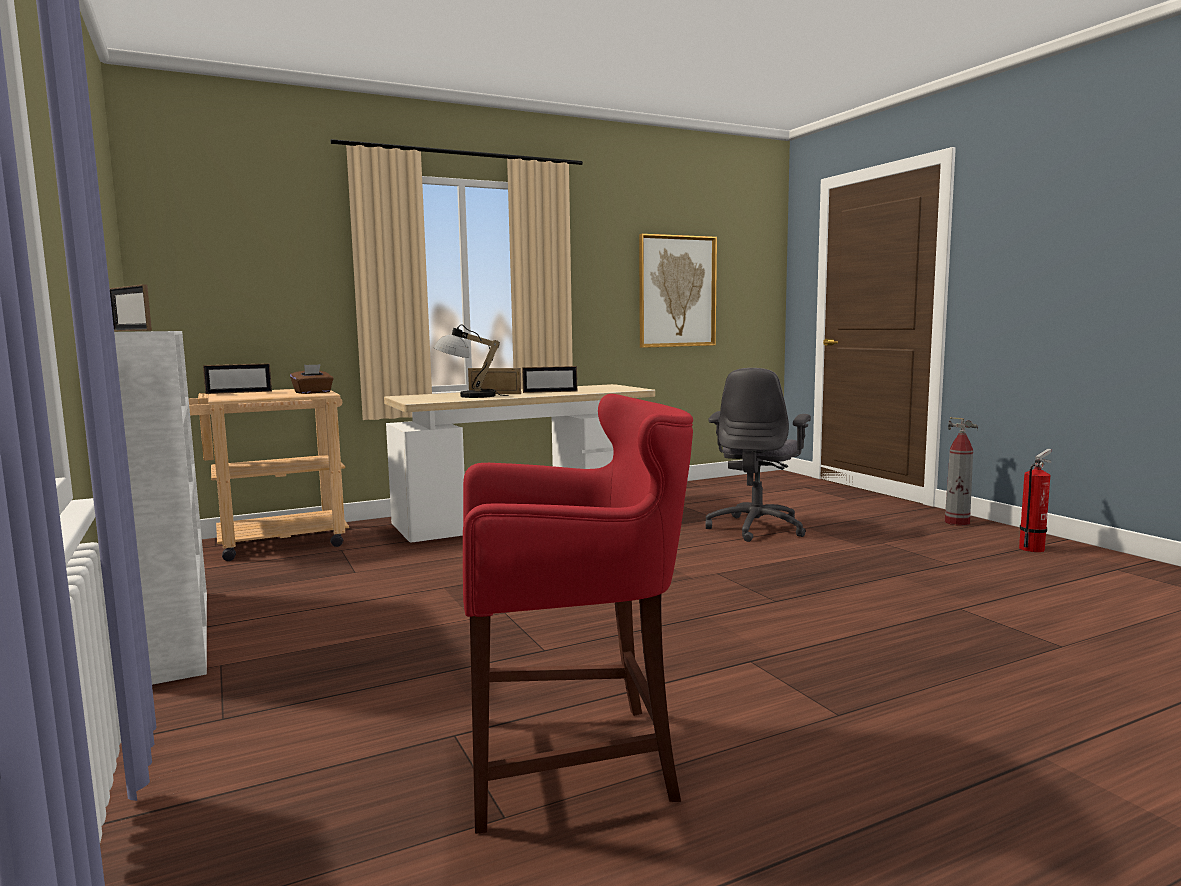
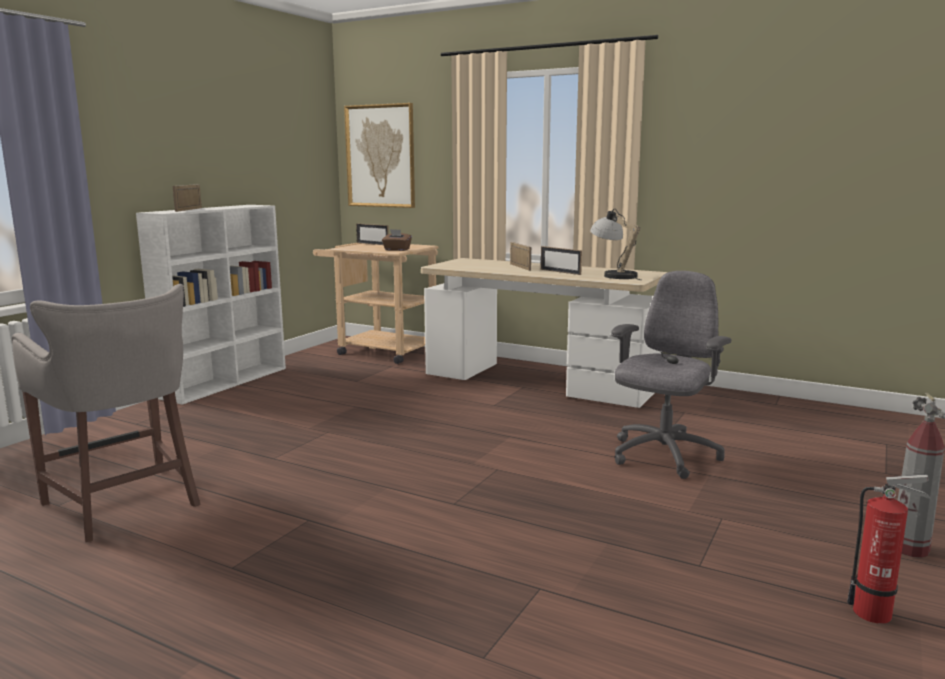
camera: 55 degrees right, 5 degrees up
(467, 396) = (490, 266): table lamp -> table lamp (614, 275)
(575, 759) = (125, 504): red stool -> grey stool
(677, 291) = (786, 172): picture -> picture (380, 156)
(757, 528) = (663, 456): grey office chair -> grey office chair turned 135 degrees clockwise

